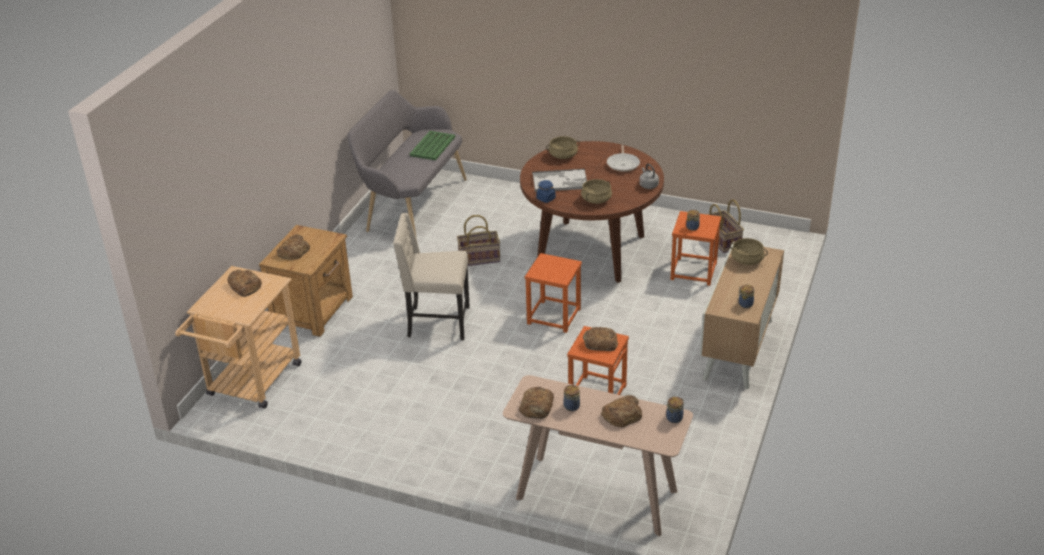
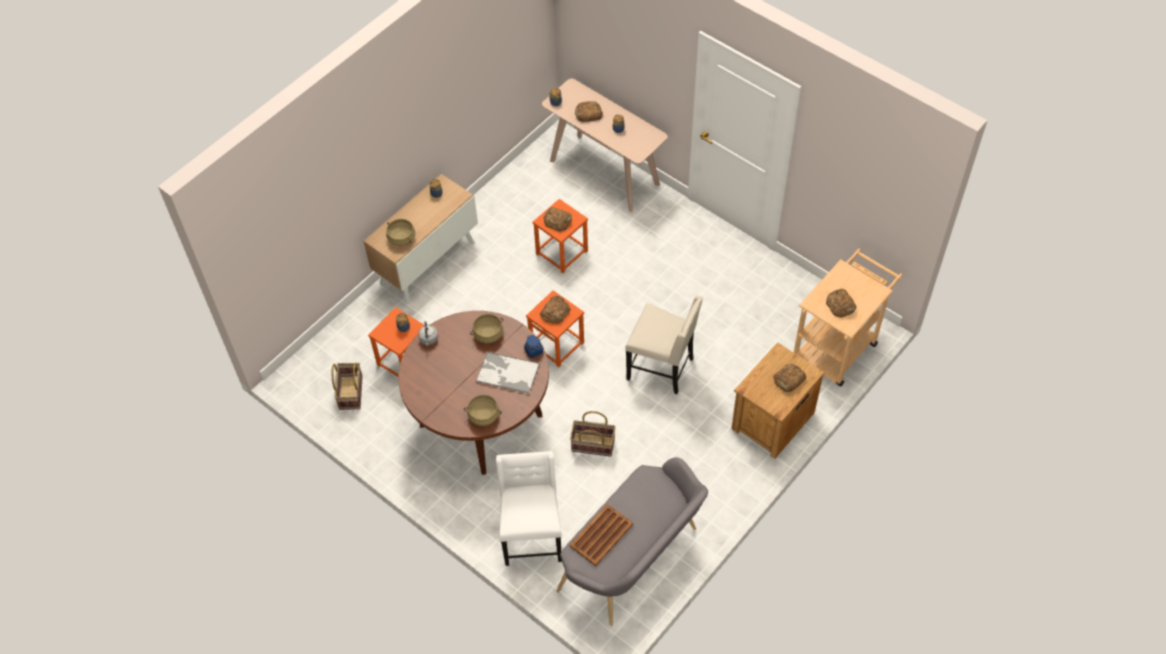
camera: 160 degrees left, 20 degrees up
(433, 146) = (601, 535): green tray -> brown tray
(502, 200) = (532, 536): none -> white chair
(537, 407) = (642, 135): bread -> bread (555, 312)
(623, 164) = (432, 381): frying pan -> none

